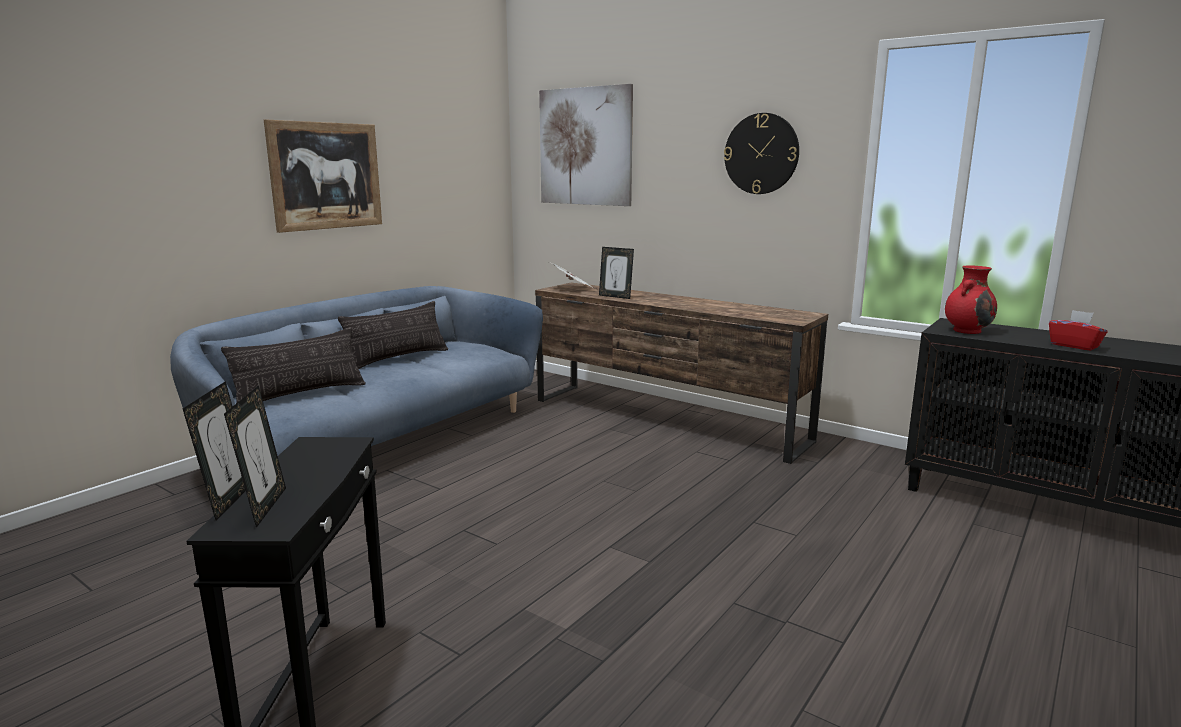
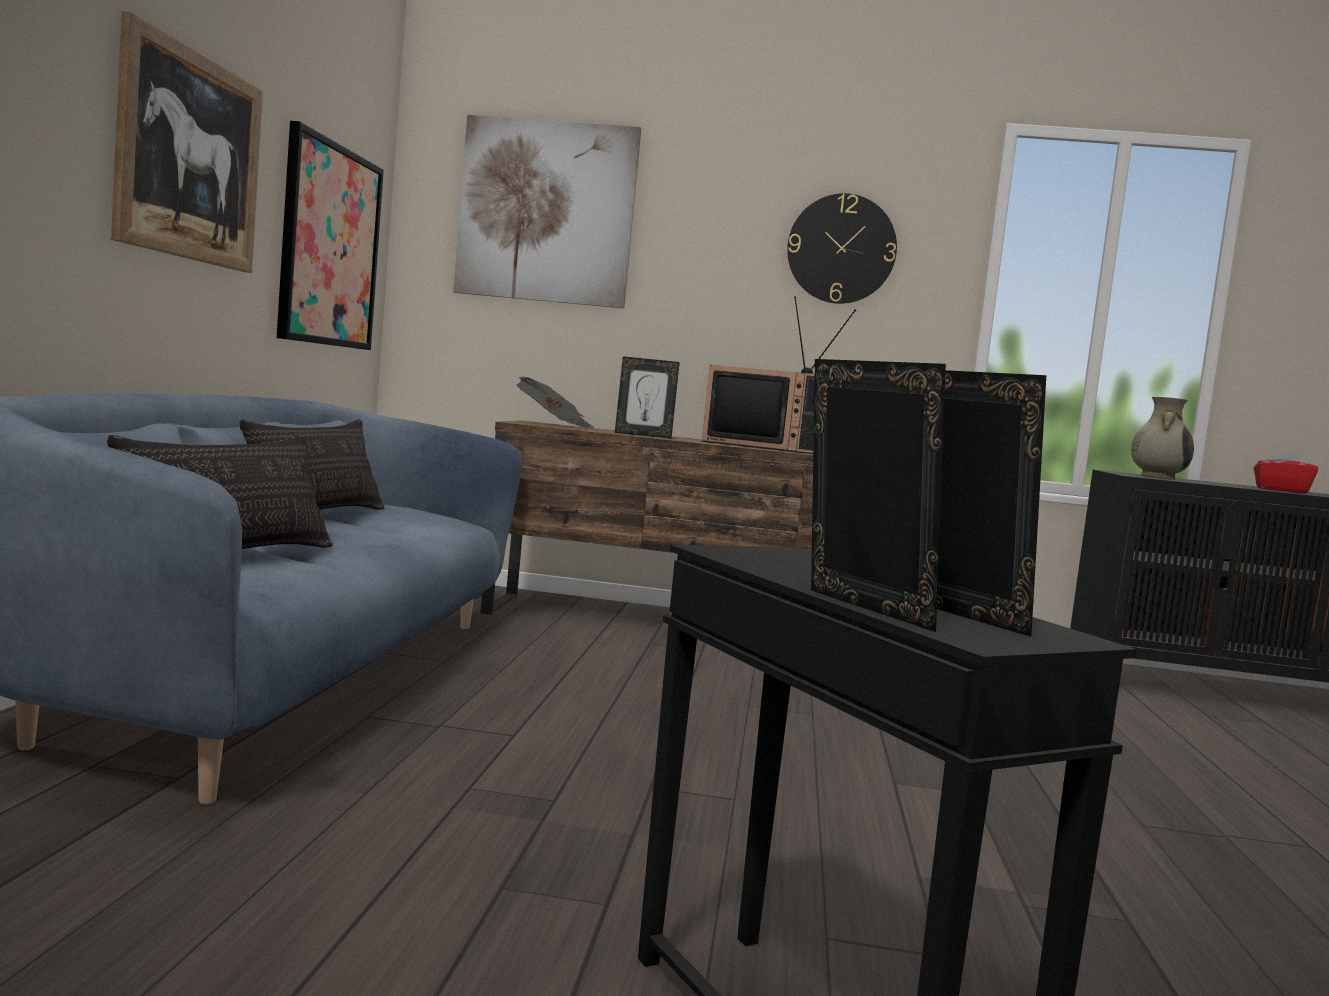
camera: 30 degrees left, 10 degrees down
(451, 191) = (330, 246): none -> picture
(696, 303) = (773, 448): none -> television
(967, 331) = (1157, 477): red vase -> beige vase

